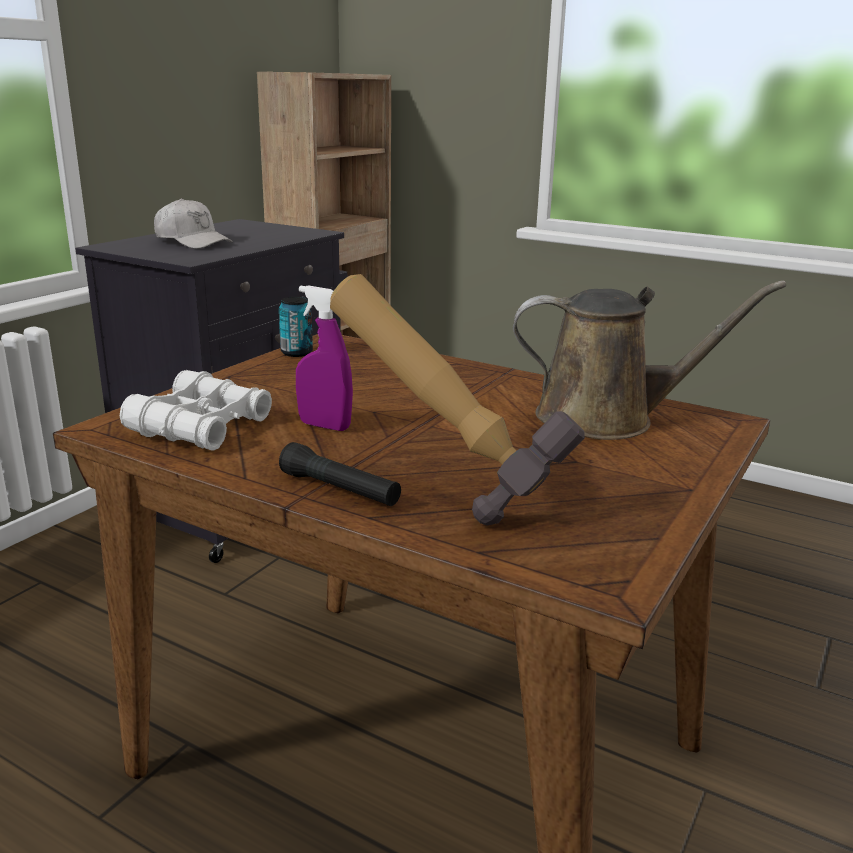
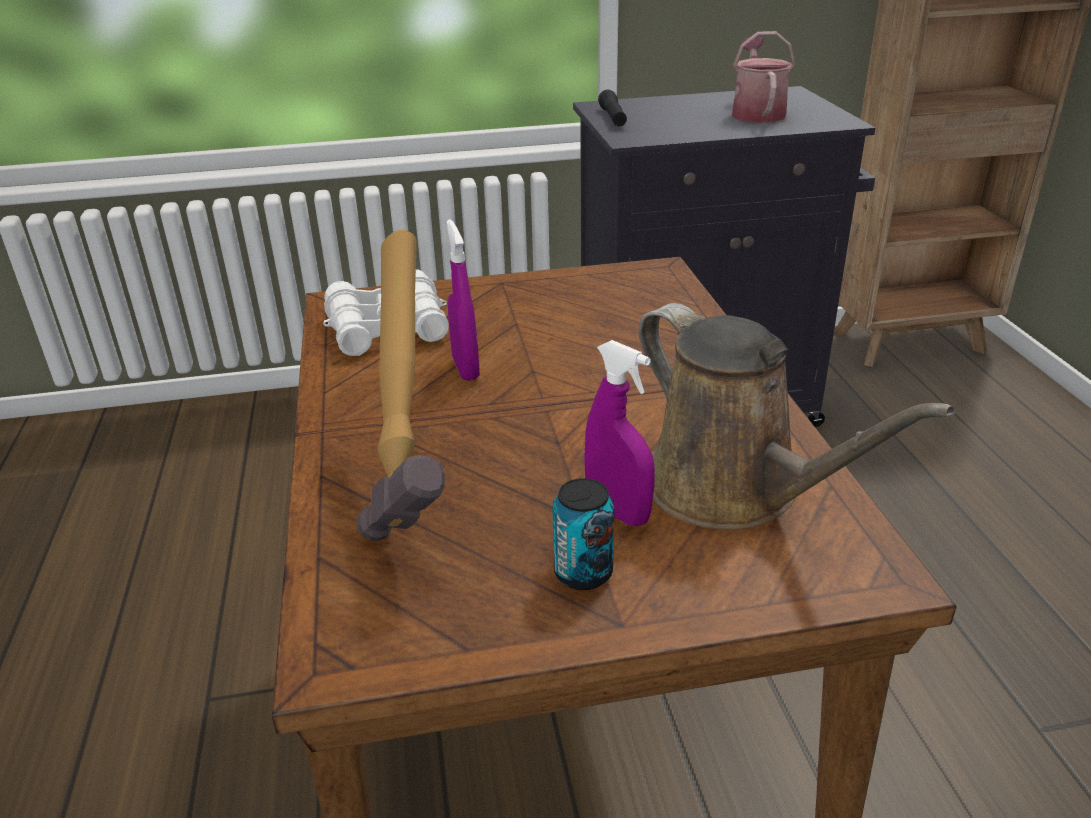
camera: 50 degrees right, 10 degrees up
(192, 241) = (682, 113): white cap -> none
(248, 234) = (757, 113): none -> watering can
(296, 353) = (602, 275): can -> can (583, 573)
(340, 490) = (352, 439): black flashlight -> black flashlight (613, 118)
(581, 450) = (617, 511): none -> purple spray bottle

